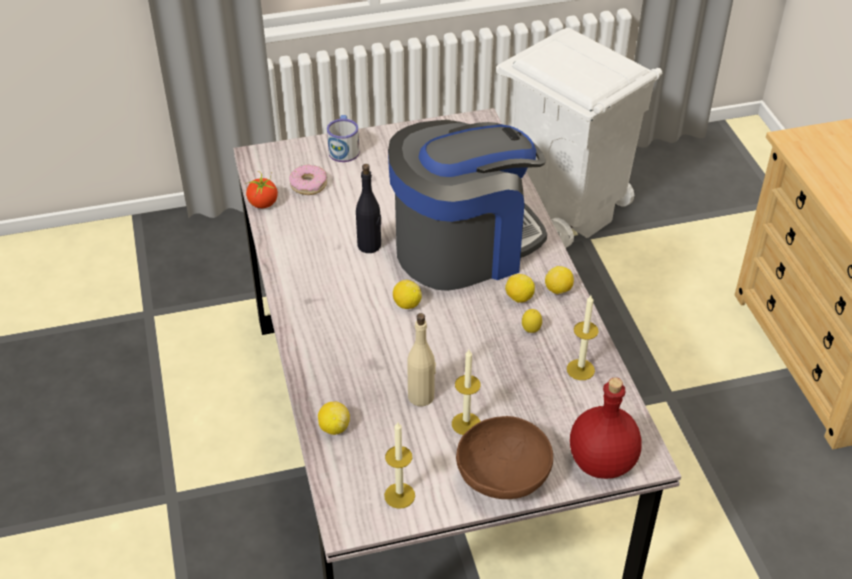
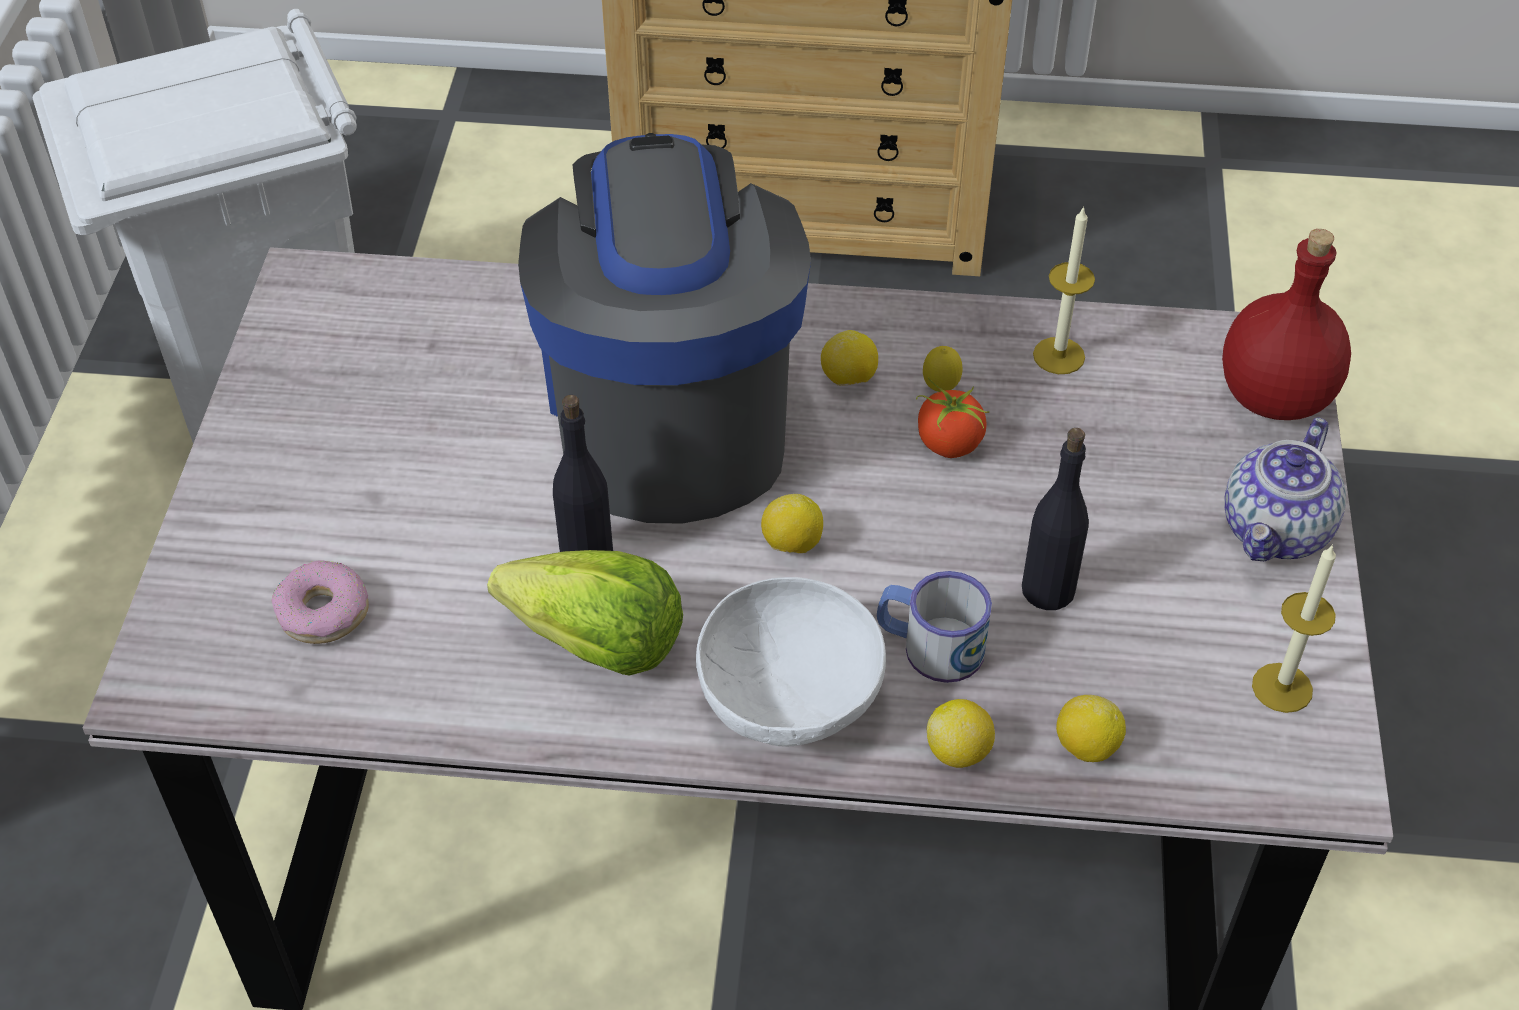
camera: 70 degrees left, 5 degrees up
(263, 203) = (336, 712): tomato -> tomato (948, 444)
(321, 325) = (791, 698): none -> white bowl
(325, 261) = (596, 644): none -> lettuce
(344, 148) = (236, 518): mug -> mug (929, 646)
(421, 396) = (1048, 589): beige bottle -> black bottle
(466, 424) = (1137, 544): candle -> none
(503, 478) = (1277, 531): brown bowl -> teapot
(558, 290) = (853, 322): lemon -> lemon (958, 752)

